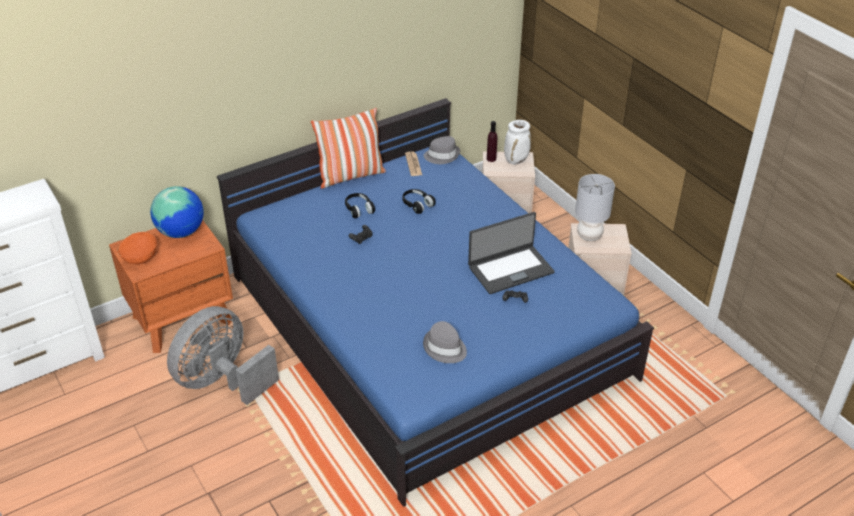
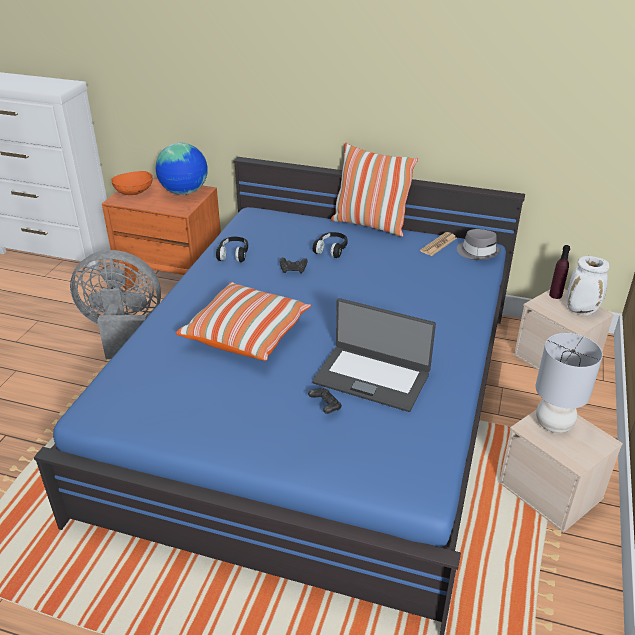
camera: 50 degrees right, 5 degrees down
(409, 295) = (246, 334): none -> pillow
(417, 205) = (385, 274): black headphones -> black headphones (233, 254)
(444, 348) = (190, 394): grey hat -> none

